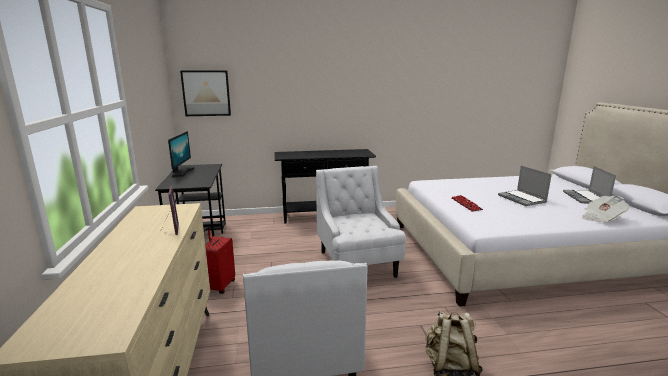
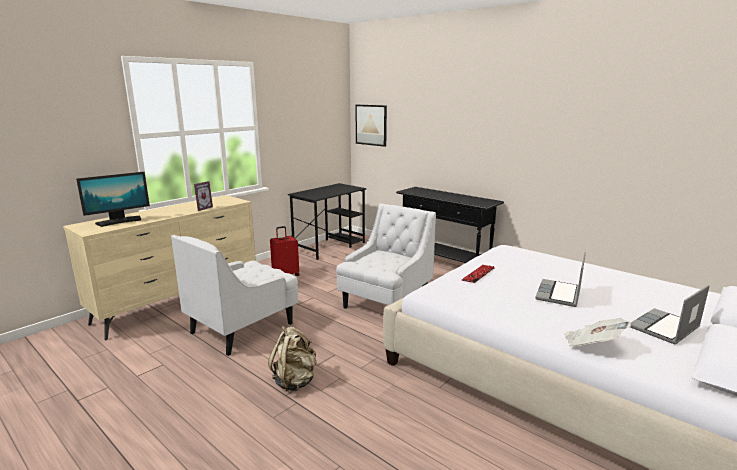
camera: 50 degrees right, 0 degrees up
(182, 172) = (328, 188): monitor -> monitor (119, 221)

